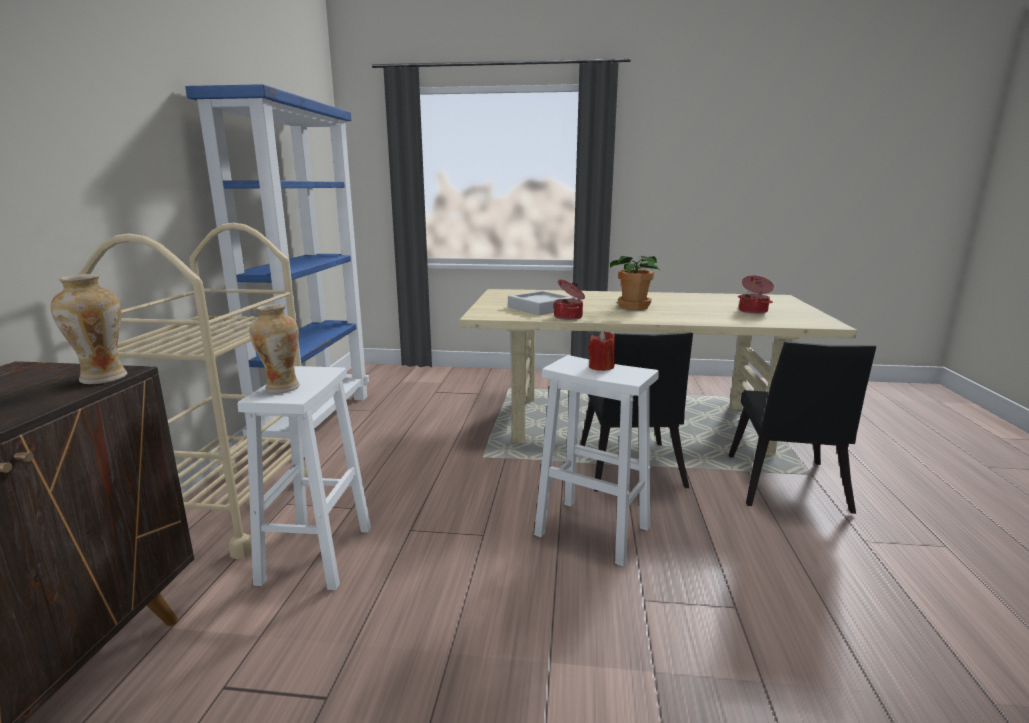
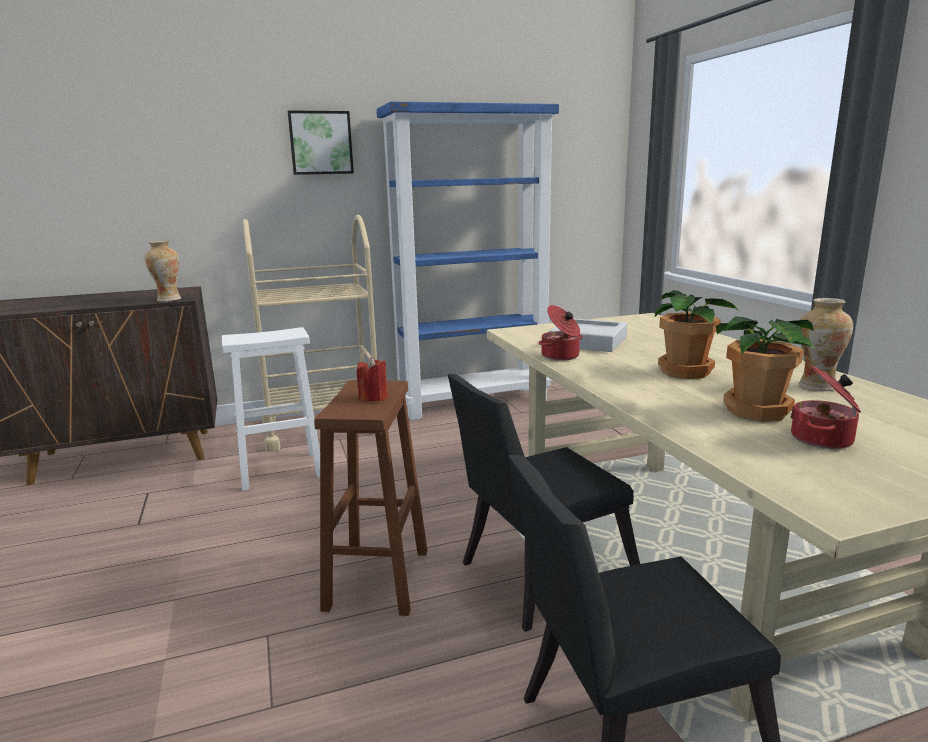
camera: 65 degrees right, 0 degrees up
(133, 123) = (320, 143): none -> picture
(281, 388) = (252, 335): vase -> vase (816, 386)
(590, 530) = (377, 577): white stool -> brown stool
(709, 310) = (756, 410): none -> potted plant

